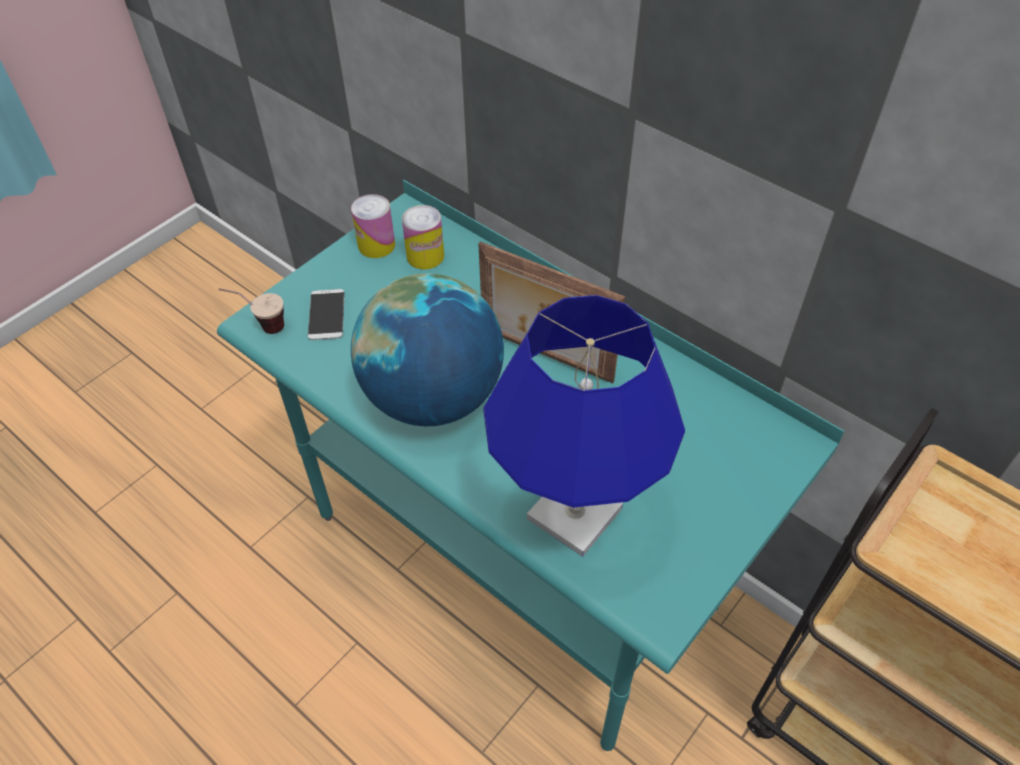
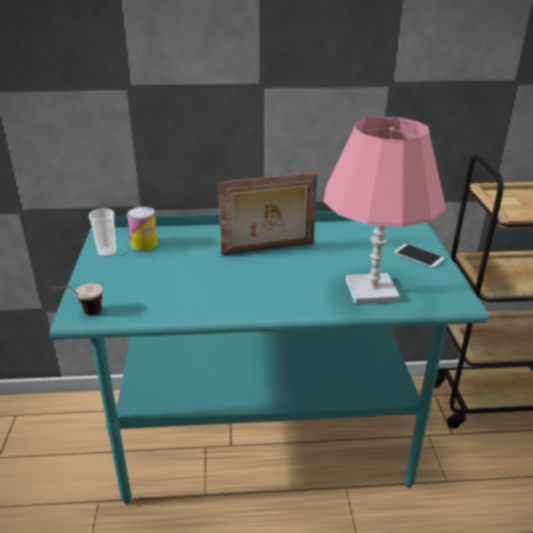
camera: 45 degrees left, 20 degrees down
(326, 315) = (121, 290): phone -> phone (418, 256)
(376, 245) = (107, 252): can -> cup
(432, 397) = (237, 289): globe -> none
(574, 514) = (372, 291): blue table lamp -> pink table lamp

